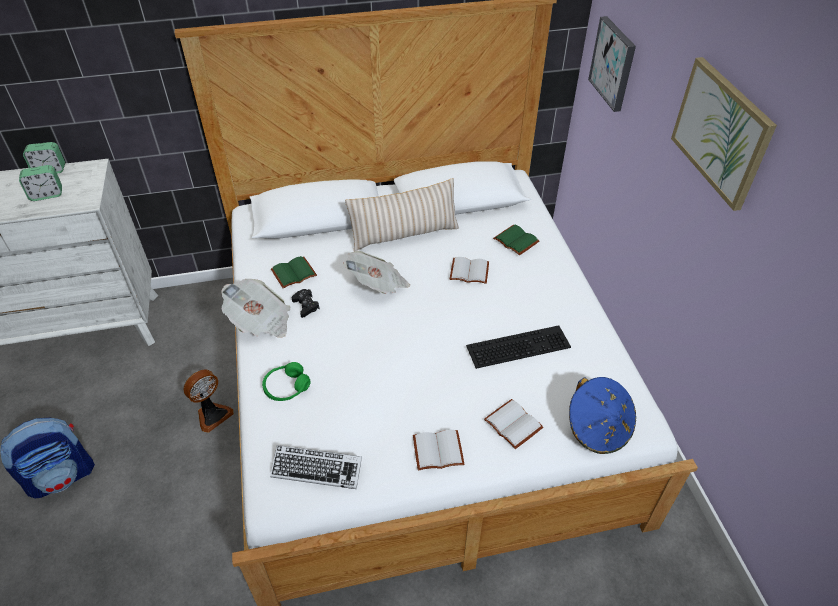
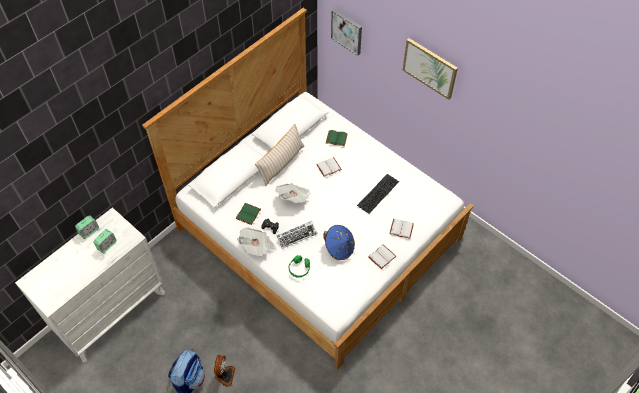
camera: 35 degrees left, 10 degrees up
(212, 414) = (233, 307): fan -> fan (224, 375)
(317, 469) = (343, 293): keyboard -> keyboard (297, 236)
(598, 428) = (432, 211): blue hat -> blue hat (339, 247)

